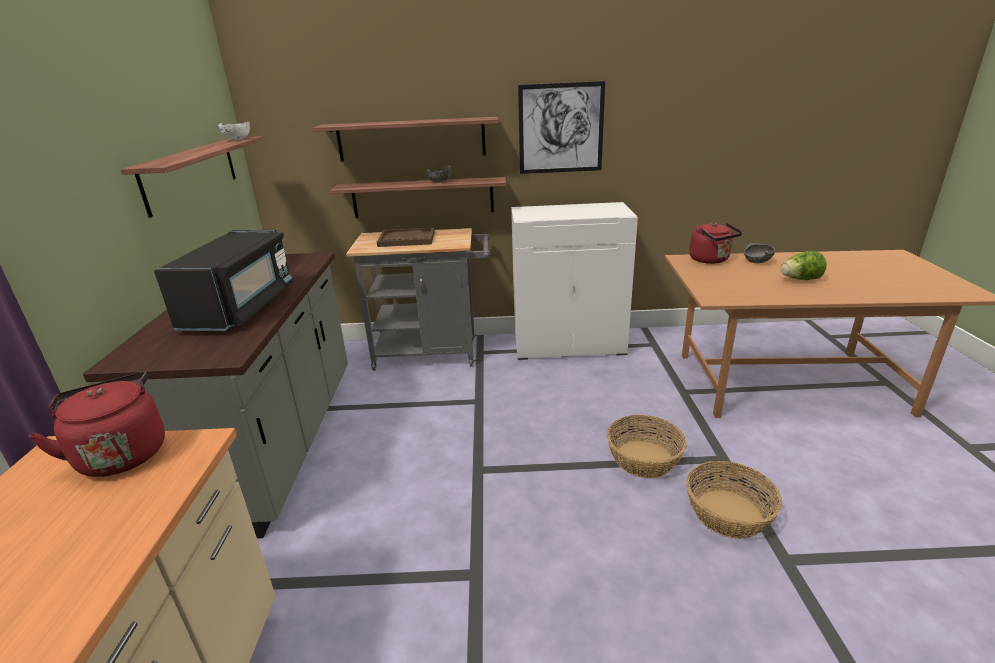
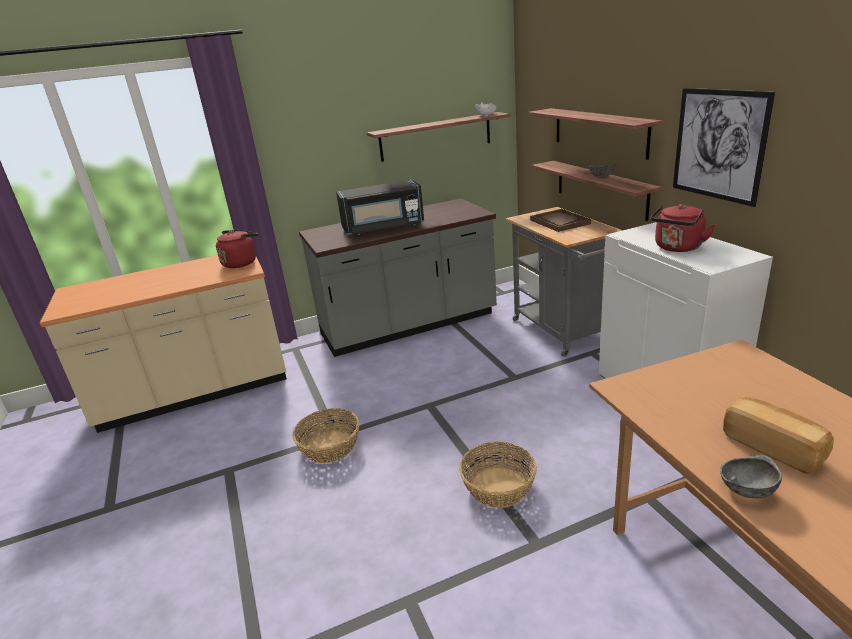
camera: 70 degrees right, 0 degrees up
(711, 260) = (764, 371): red kettle -> red kettle (677, 248)
(727, 513) = (451, 554): basket -> basket (329, 446)
(757, 262) = (810, 406): grey bowl -> grey bowl (746, 490)
(800, 280) = (773, 447): lettuce -> bread

